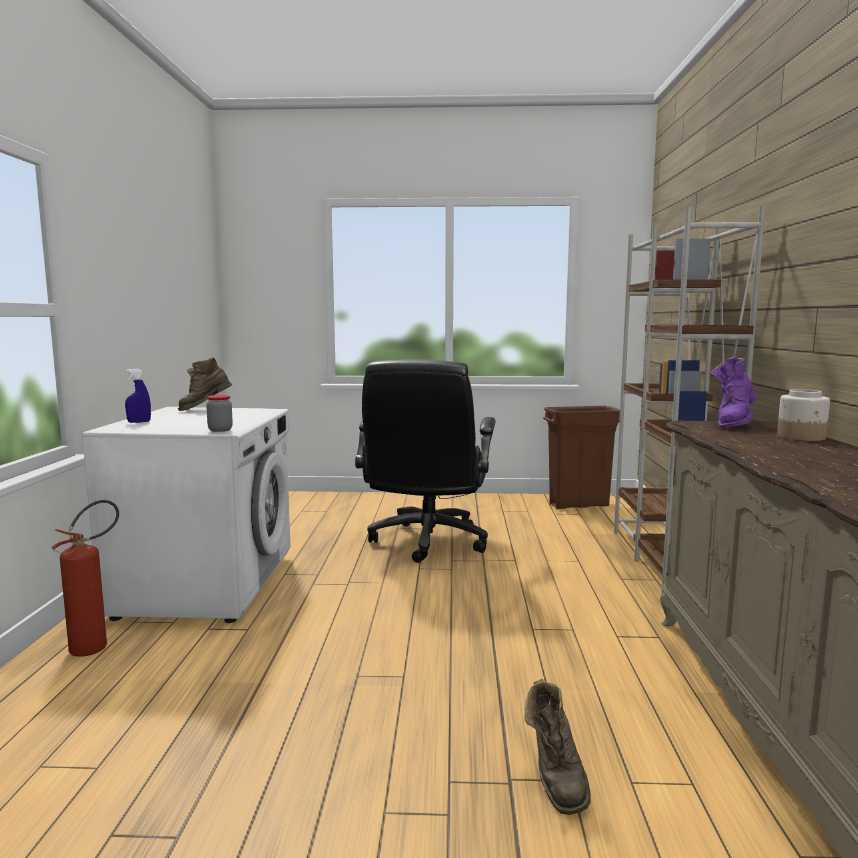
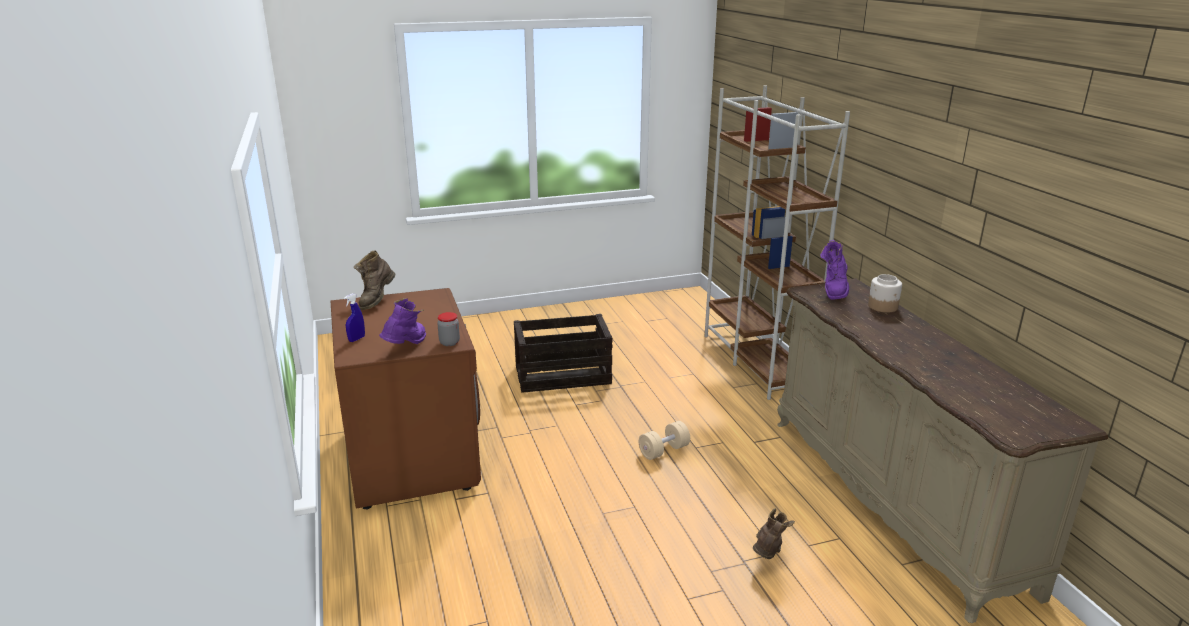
camera: 20 degrees left, 15 degrees up
(97, 645) = (380, 534): fire extinguisher -> none
(174, 429) = (406, 347): none -> purple boot
(210, 585) = (414, 456): white washing machine -> brown washing machine
(426, 543) = (562, 375): black office chair -> crate
(488, 625) = (664, 451): none -> beige dumbbell
(556, 778) = (768, 554): brown boot -> brown boot turned 135 degrees counterclockwise
(579, 505) = (661, 306): brown trash can -> none

